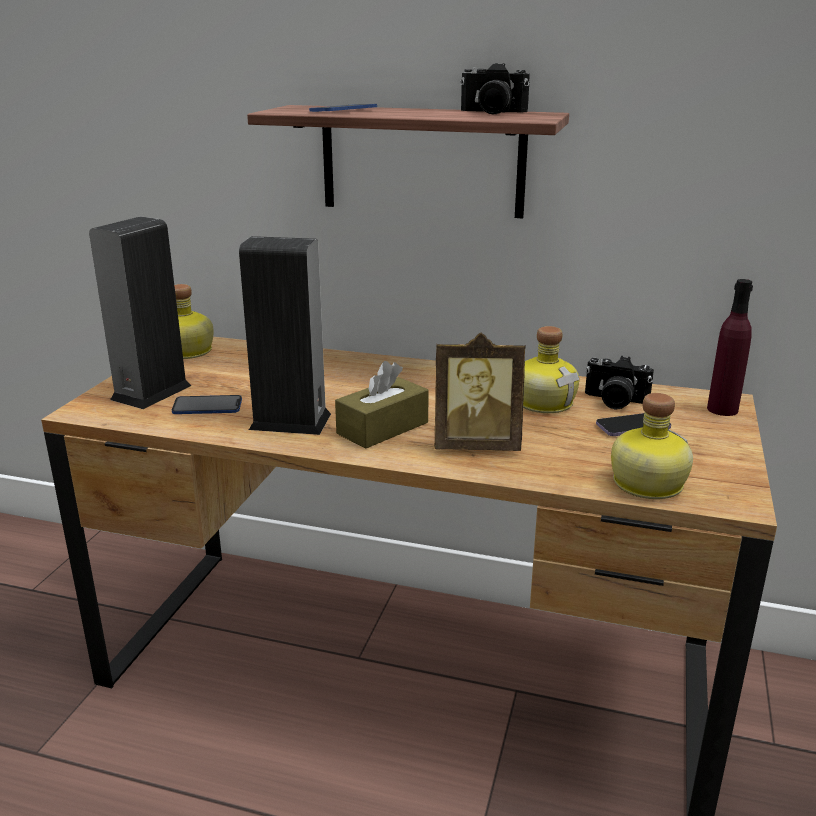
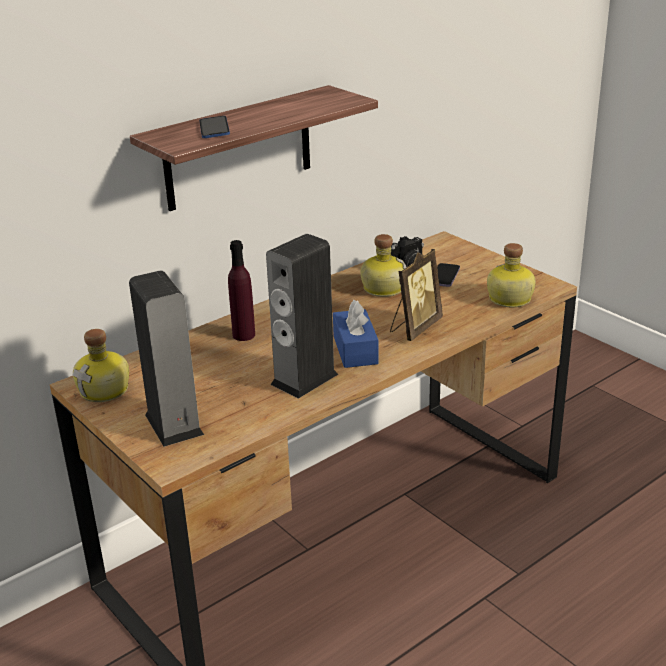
camera: 55 degrees left, 5 degrees up
(207, 407) = (236, 406): phone -> none
(382, 428) = (355, 350): brown tissue box -> blue tissue box
(492, 112) = (302, 100): camera -> none
(722, 409) = (452, 246): purple bottle -> purple bottle (244, 335)

